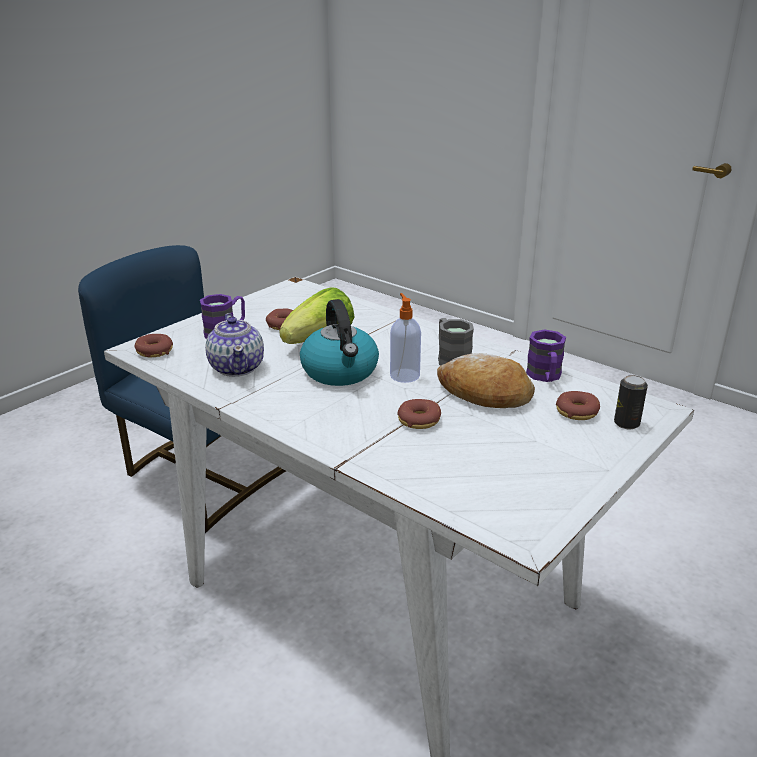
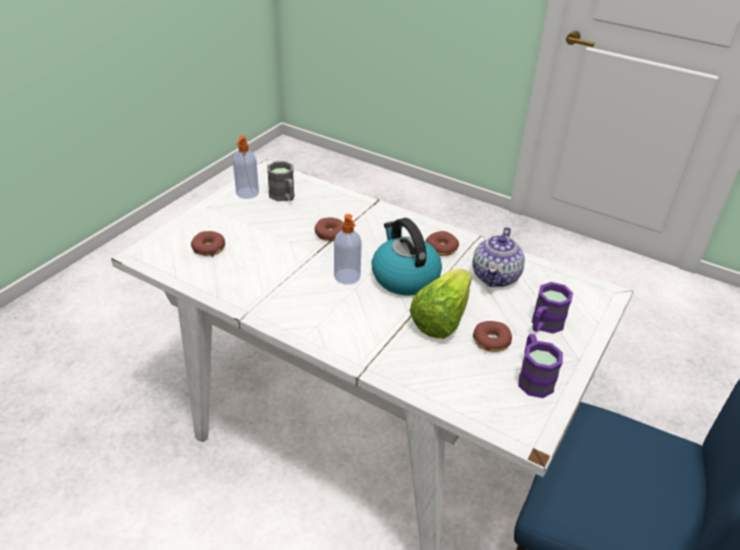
camera: 170 degrees right, 10 degrees up
(154, 351) = (585, 291): donut -> donut (441, 248)
(237, 367) = (496, 276): teapot -> teapot turned 135 degrees counterclockwise
(451, 358) = (306, 302): grey mug -> grey mug (284, 197)
(484, 394) = (279, 261): bread -> none
(545, 377) = (221, 283): purple mug -> purple mug (533, 377)
(552, 490) = (247, 193): none -> soap dispenser
(626, 423) = (175, 240): can -> none

